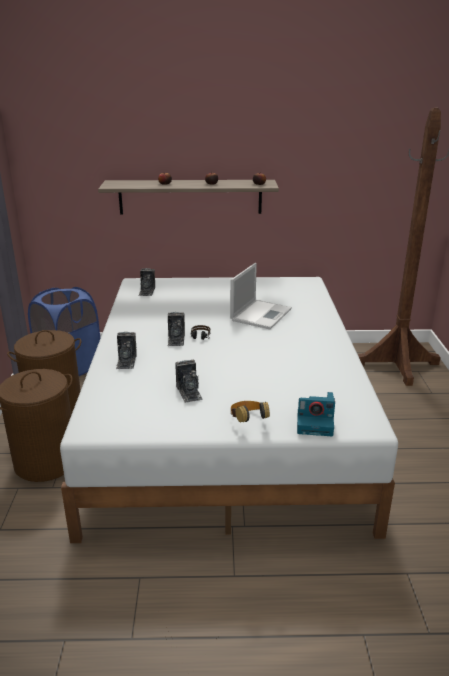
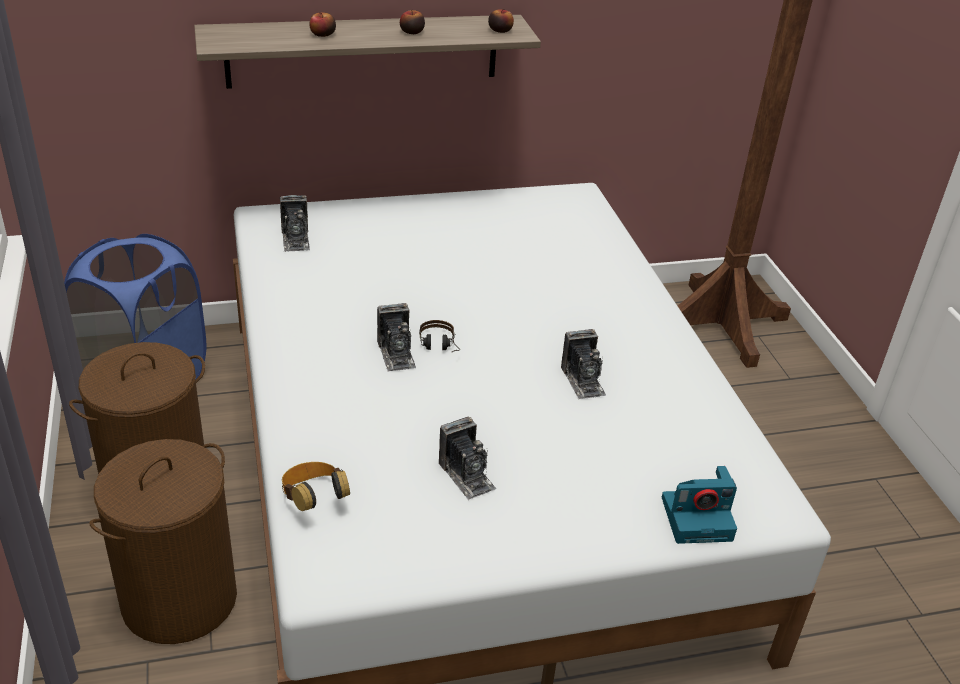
camera: 15 degrees left, 10 degrees up
(126, 361) = (326, 415): camera -> camera (583, 380)
(248, 421) = (589, 526): headphones -> headphones (314, 499)
(261, 314) = (525, 280): laptop -> none

